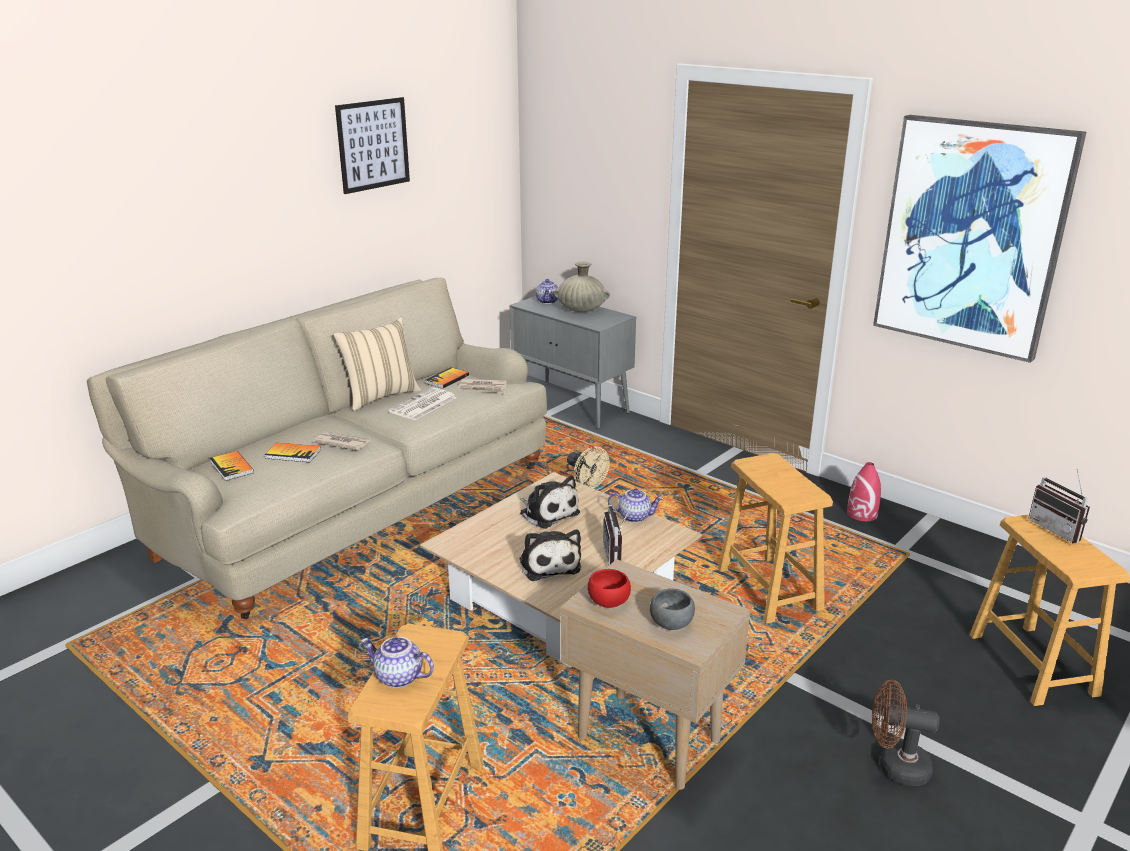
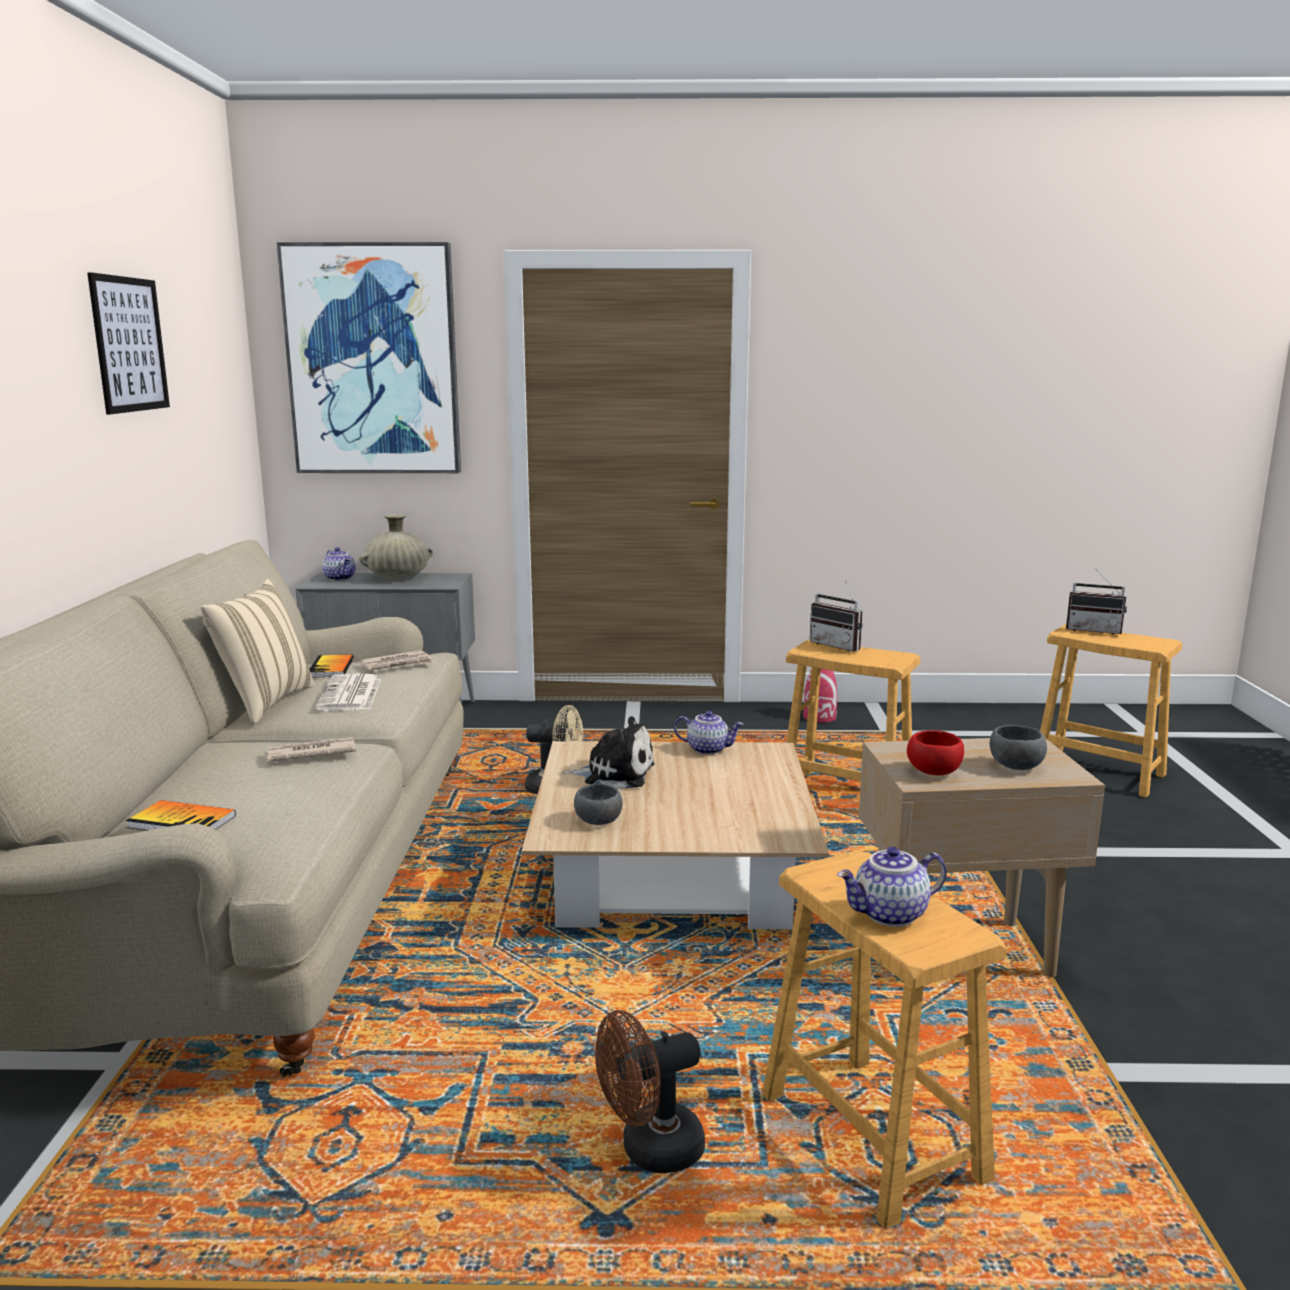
camera: 40 degrees left, 10 degrees down
(293, 454) = (259, 781): book -> none
(484, 542) = (597, 821): none -> grey bowl
(549, 564) = (702, 813): plush toy -> none
(618, 555) = (754, 783): radio -> radio (839, 646)
(635, 516) = (708, 749): teapot -> teapot turned 45 degrees clockwise
(895, 766) = (1147, 876): brown fan -> brown fan (650, 1150)
(972, 236) = (875, 399): picture -> picture (373, 360)

